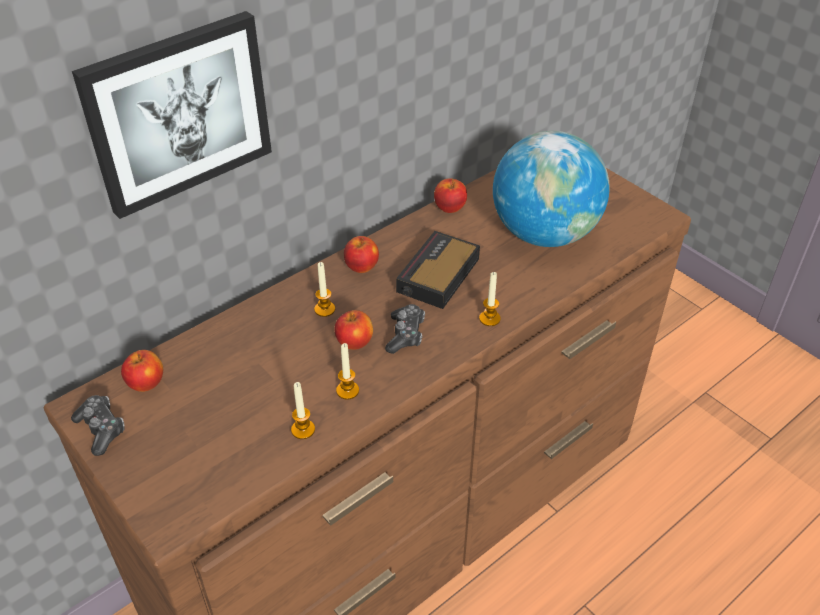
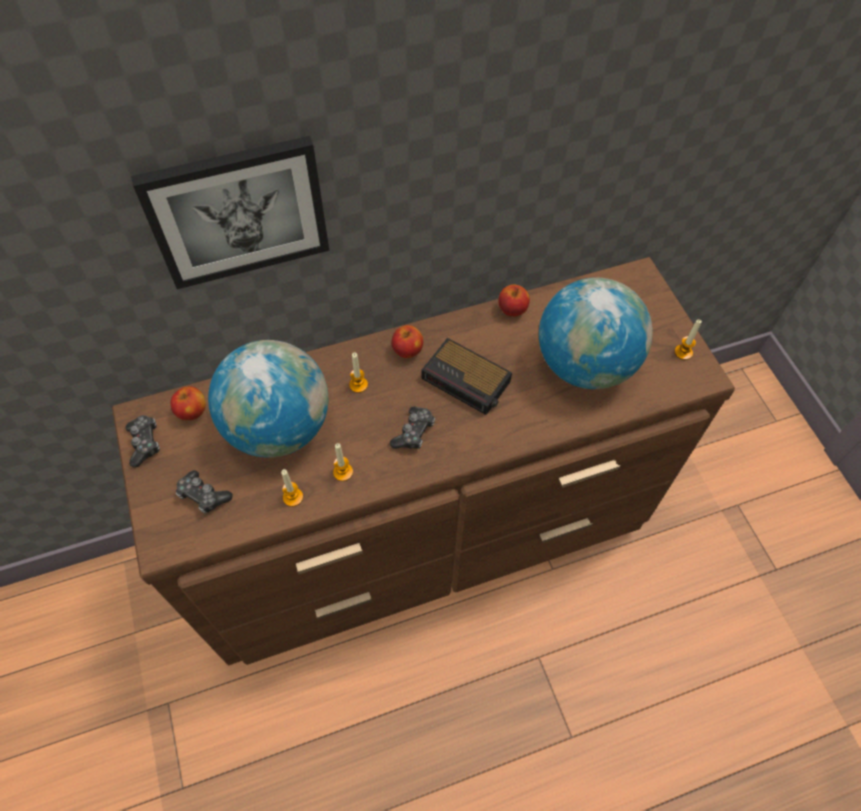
camera: 20 degrees right, 15 degrees up
(197, 459) = (203, 496): none -> game controller
(255, 370) = (279, 427): none -> globe
(354, 342) = (368, 426): apple -> none
(437, 276) = (467, 381): alarm clock -> alarm clock turned 105 degrees counterclockwise
(489, 319) = (492, 440): candle -> candle (683, 352)

